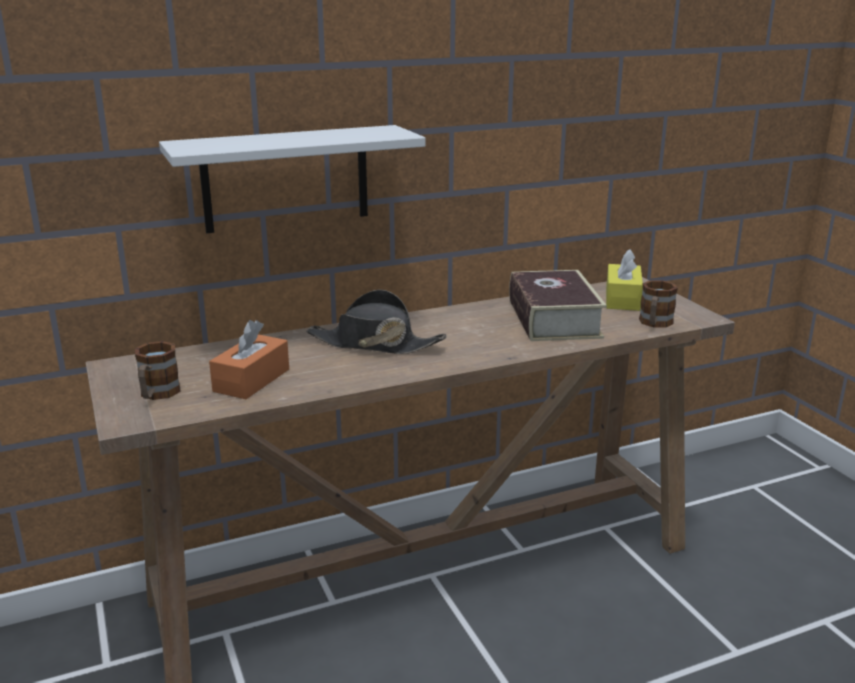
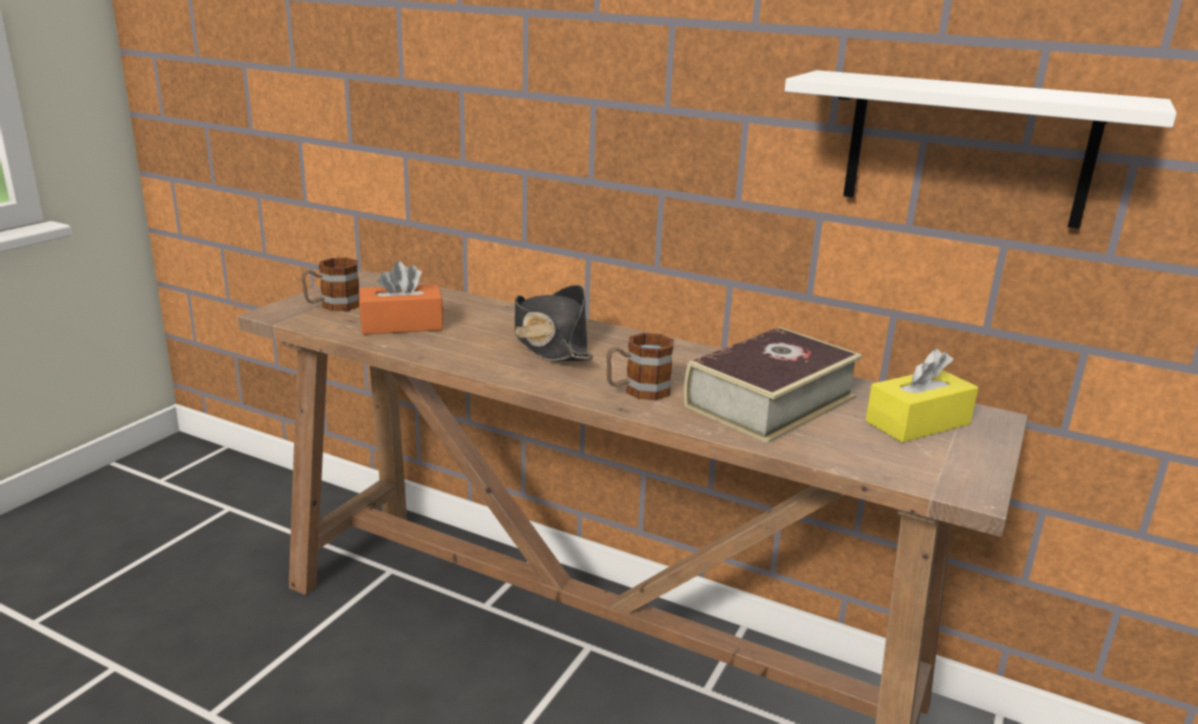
camera: 50 degrees right, 0 degrees up
(286, 179) = (544, 139): white shelf -> white shelf (967, 148)
(654, 324) = (877, 462): mug -> mug (638, 391)

